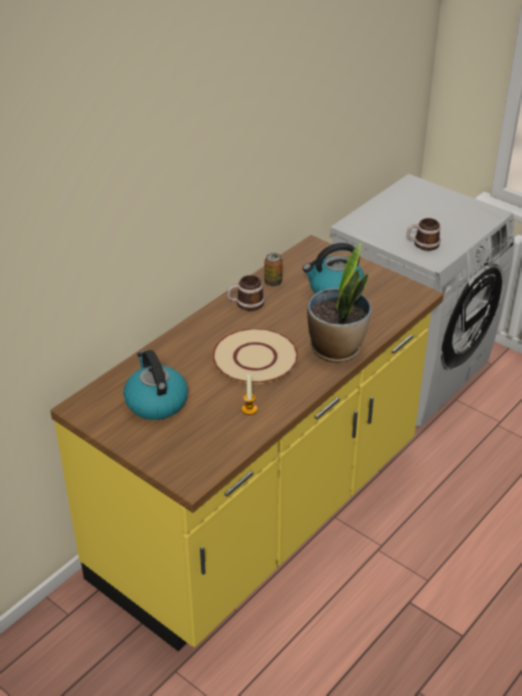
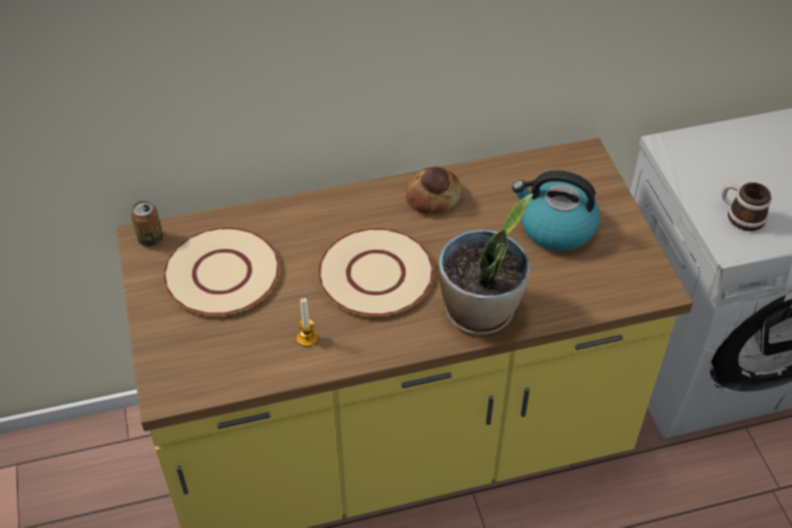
camera: 35 degrees right, 10 degrees up
(155, 402) = (221, 274): kettle -> beige plate
(246, 303) = (432, 196): mug -> bread
(273, 282) = (490, 183): can -> can (150, 239)

